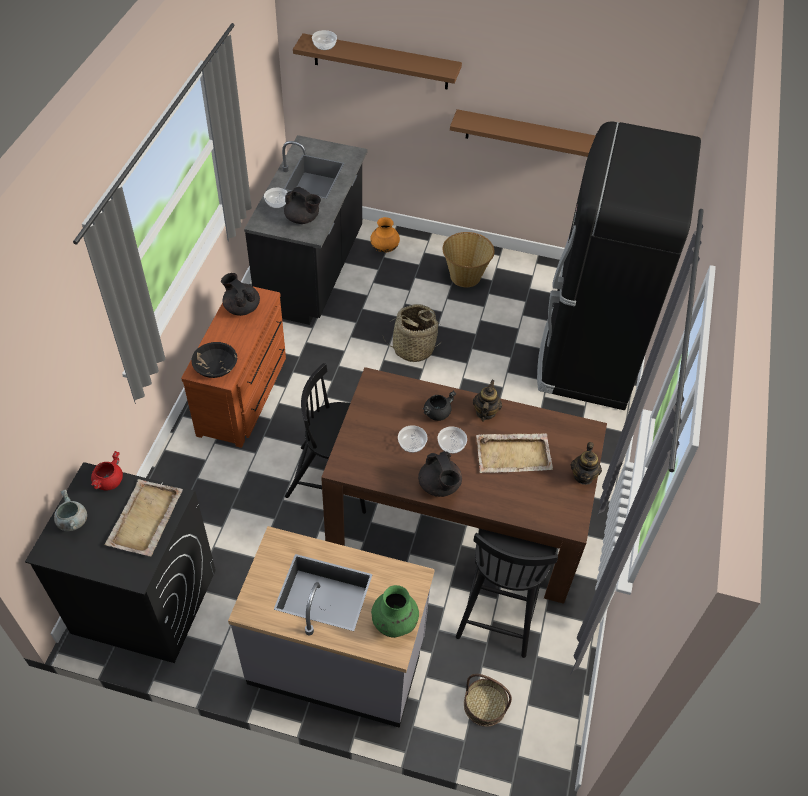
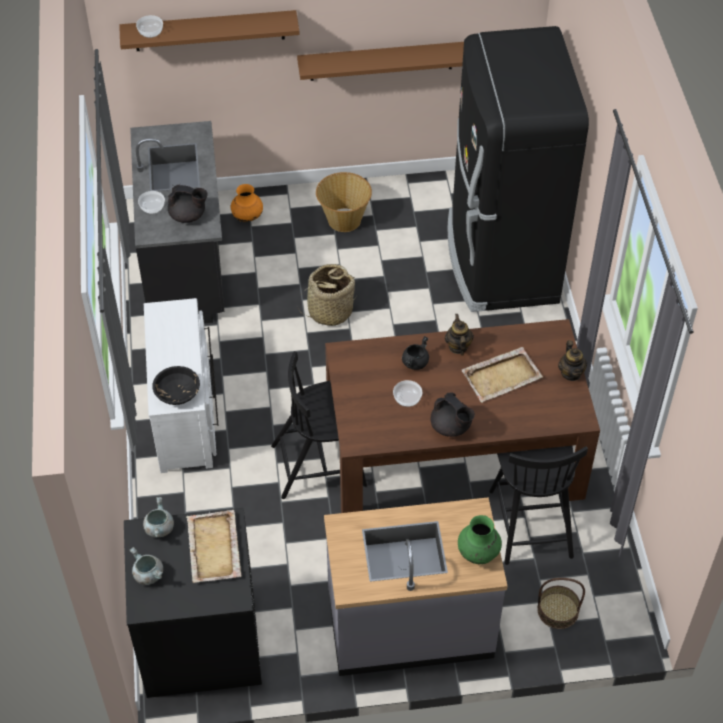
camera: 20 degrees left, 0 degrees up
(109, 481) = (159, 528): red cooking pot -> grey cooking pot
(241, 307) = (167, 326): black teapot -> none
(245, 394) = (186, 414): brown dresser -> white dresser
(451, 445) = (443, 387): bowl -> none

